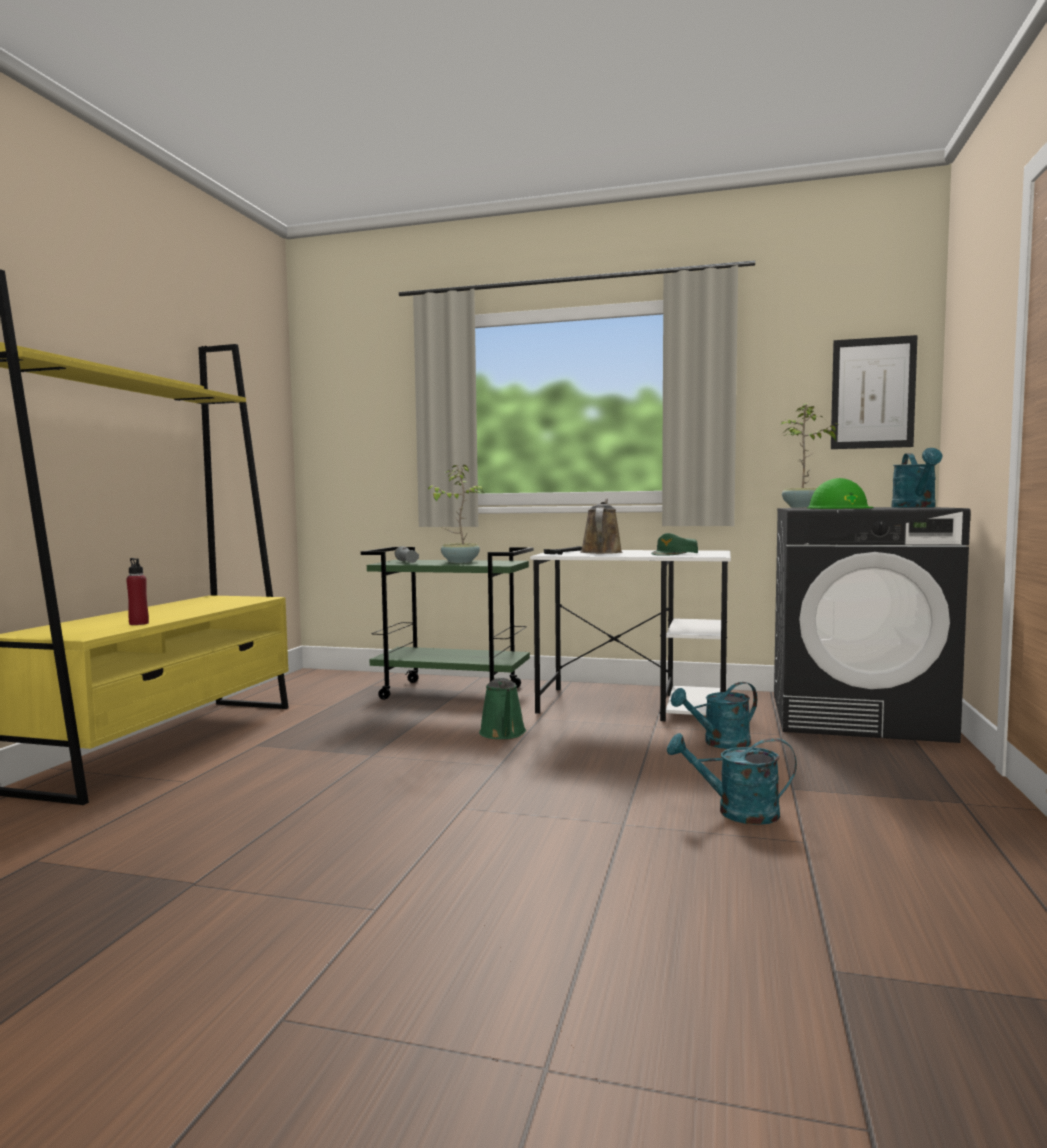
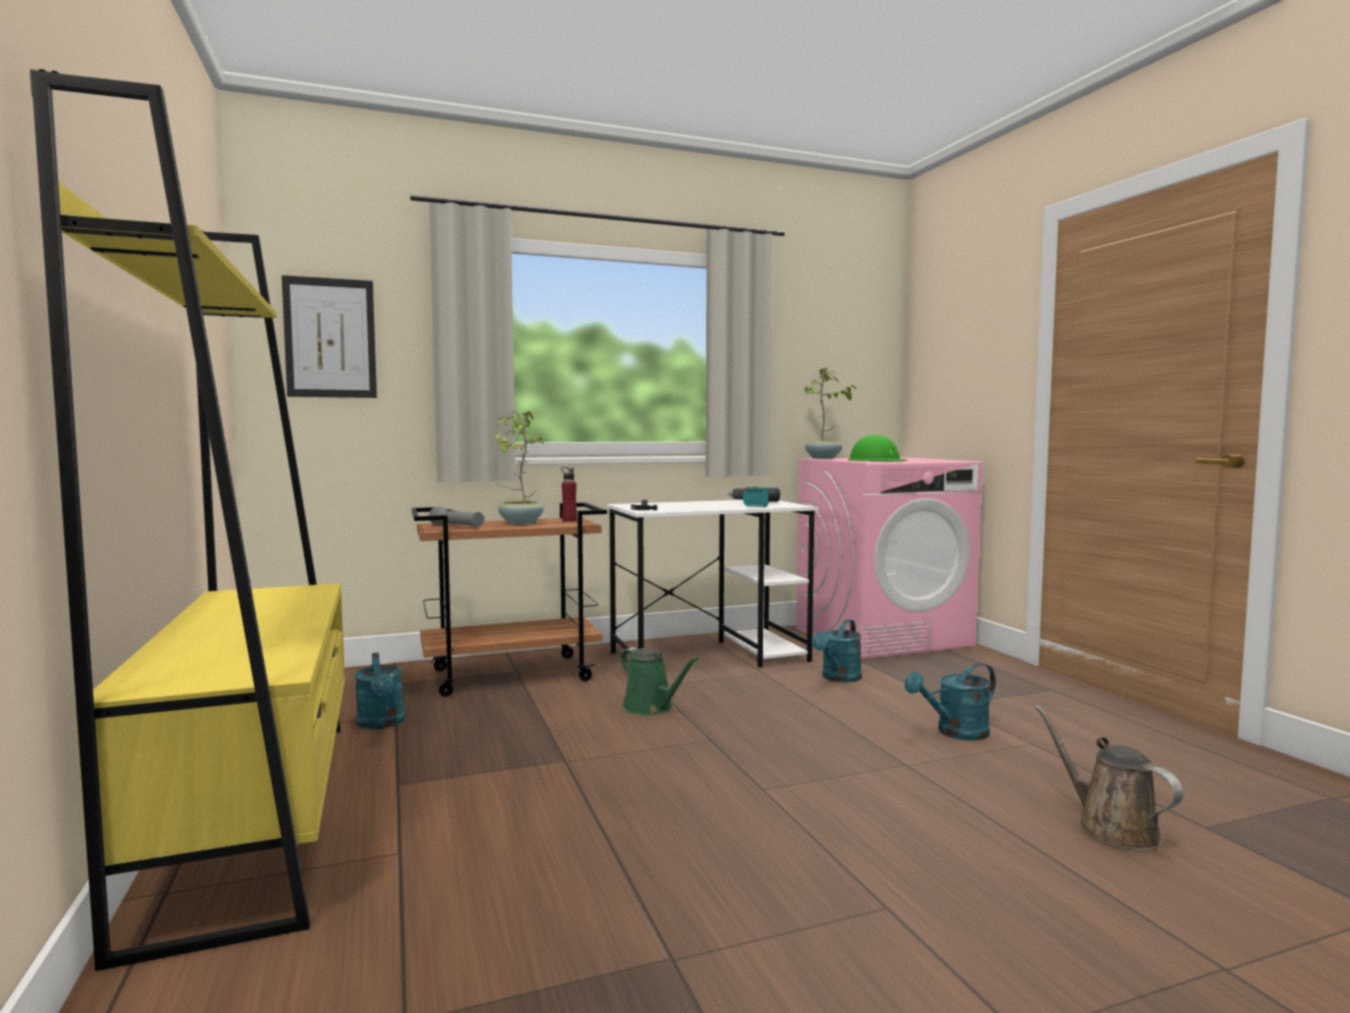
camera: 35 degrees left, 0 degrees up
(139, 623) = (285, 644): red bottle -> red bottle (569, 521)
(453, 693) = (512, 675): green cart -> brown cart
(601, 552) = (678, 505): brown watering can -> brown watering can (1111, 828)
(675, 553) = (753, 504): green cap -> power drill
(857, 716) = (882, 637): black washing machine -> pink washing machine
(872, 393) = (861, 360): picture -> picture (330, 338)
(916, 507) = (919, 459): turquoise watering can -> turquoise watering can (382, 724)

